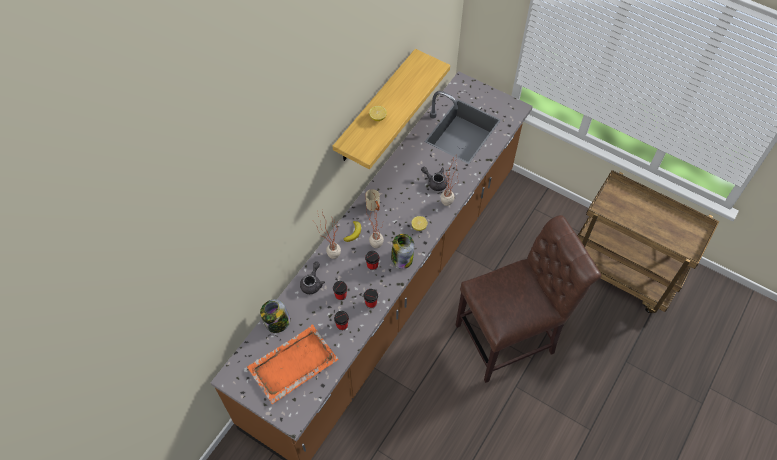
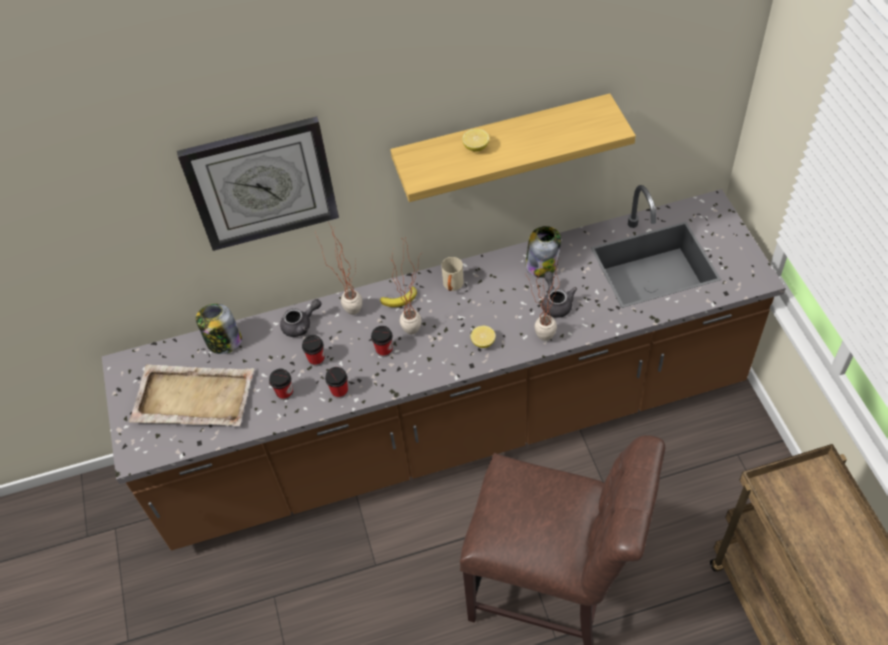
camera: 45 degrees right, 5 degrees down
(279, 209) = (261, 183): none -> wall clock
(292, 365) = (192, 397): orange tray -> beige tray
(401, 258) = (425, 365): jar -> jar (542, 264)

